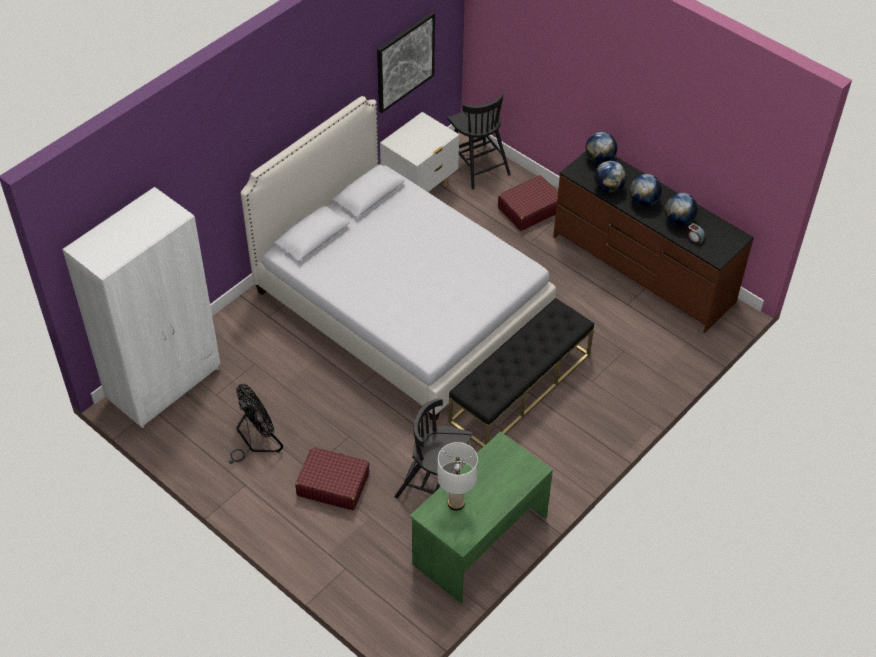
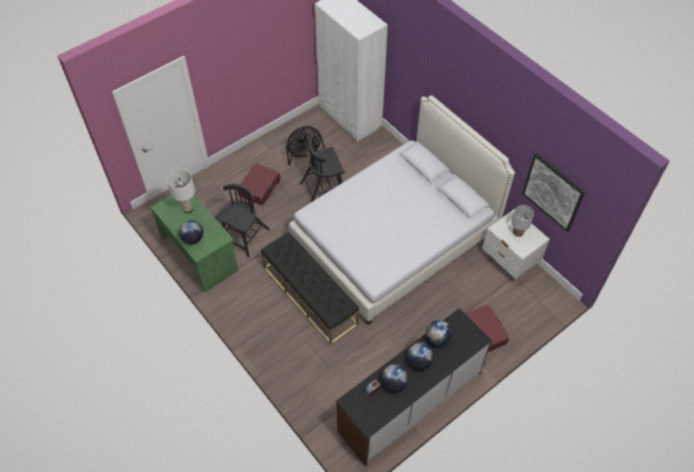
camera: 100 degrees right, 5 degrees up
(418, 138) = (517, 232): none -> grey table lamp
(477, 165) = (534, 305): black chair -> black chair (323, 189)
(599, 159) = (472, 340): globe -> globe (193, 239)

